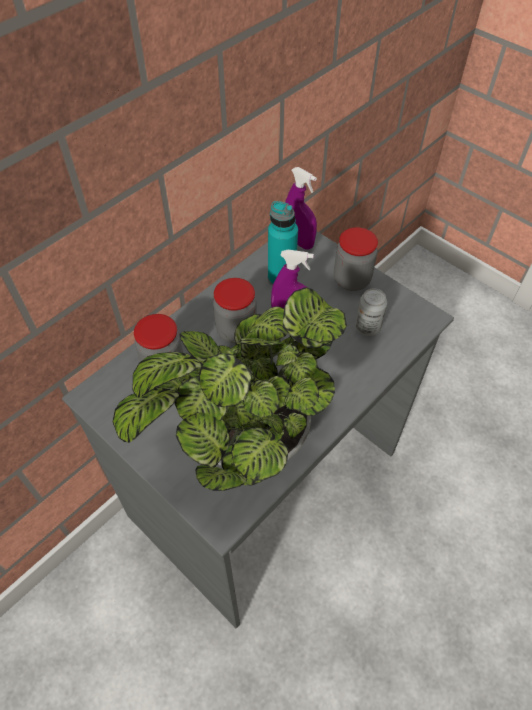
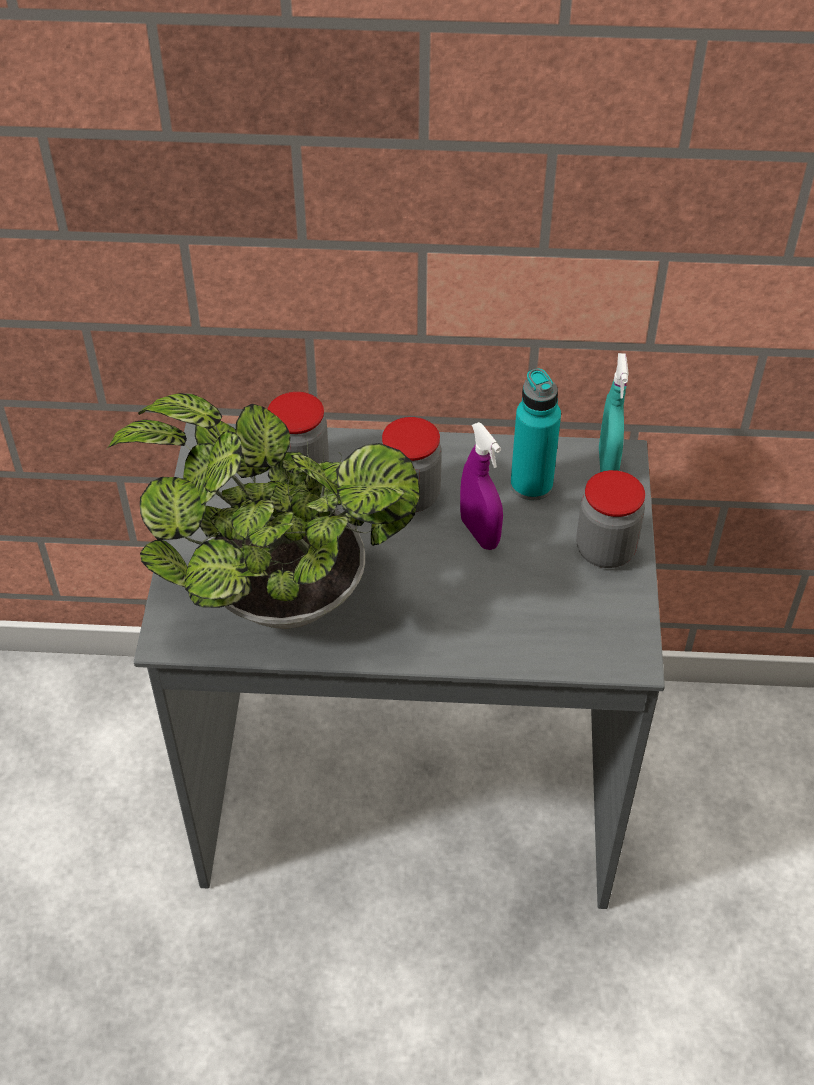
camera: 50 degrees right, 5 degrees down
(298, 242) = (607, 464): purple spray bottle -> turquoise spray bottle
(367, 327) = (547, 609): can -> none

